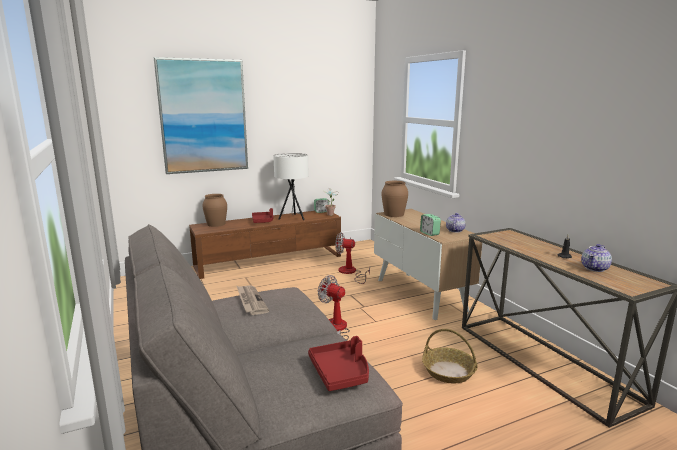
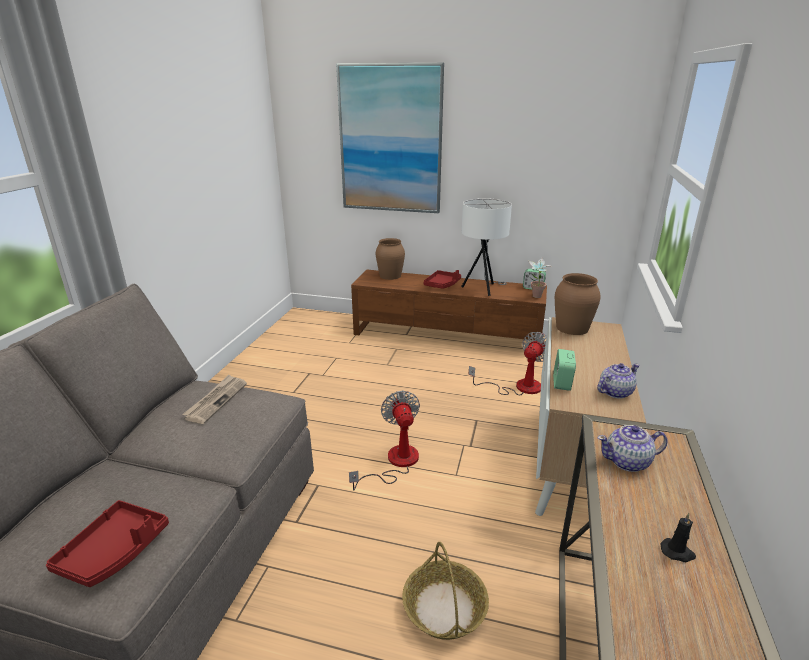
camera: 40 degrees right, 10 degrees up
(350, 273) = (519, 387): fan -> fan turned 75 degrees clockwise
(595, 268) = (689, 621): teapot -> teapot (628, 462)

